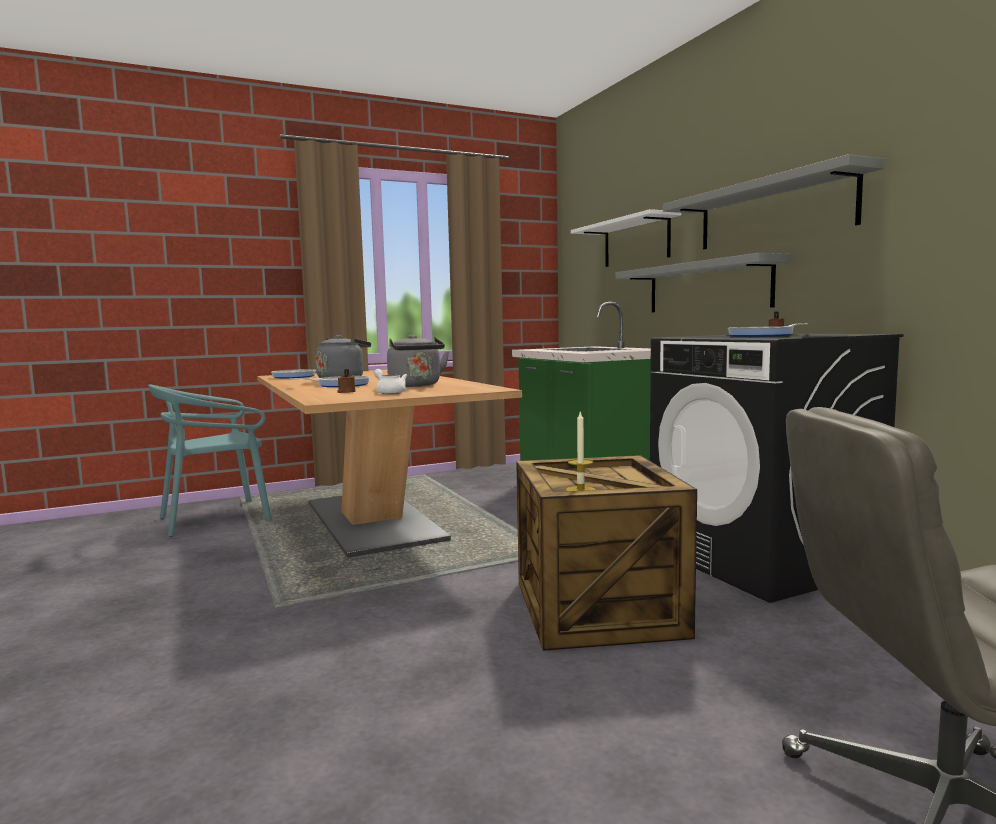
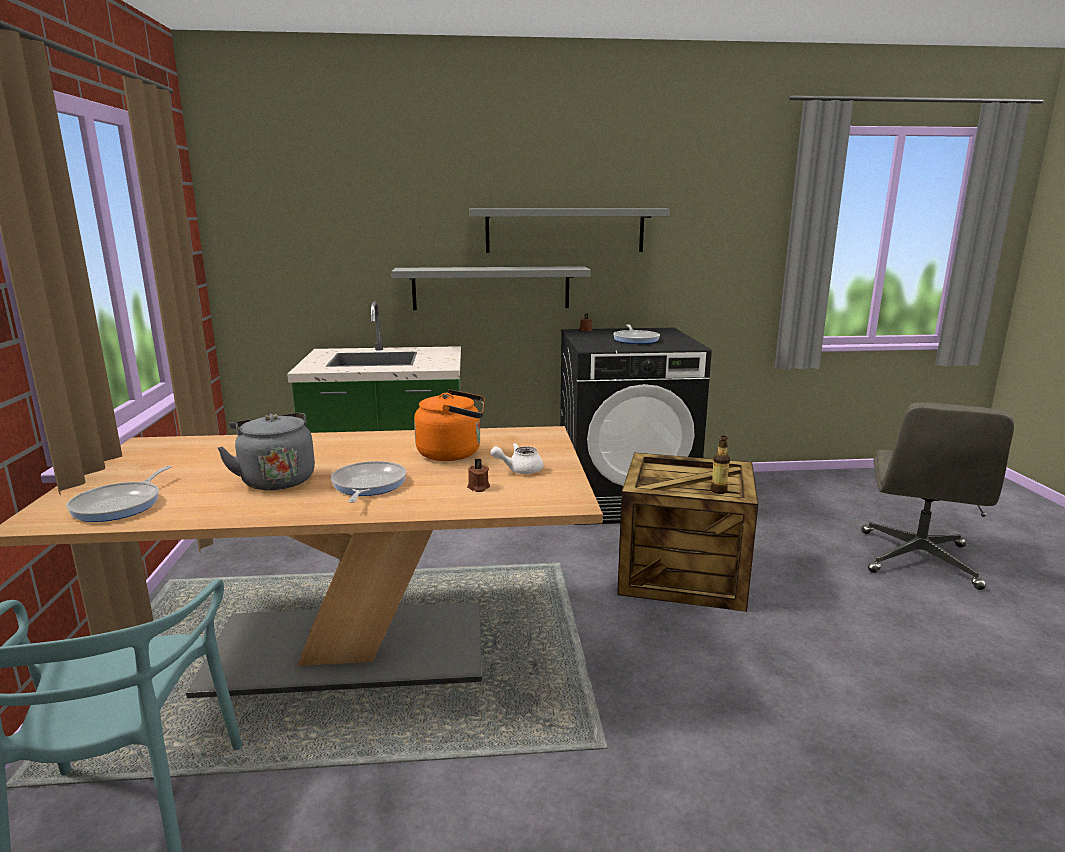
camera: 70 degrees left, 10 degrees up
(416, 386) = (453, 453): grey kettle -> orange kettle
(580, 490) = (718, 491): candle -> bottle
(636, 242) = (379, 233): white shelf -> none

